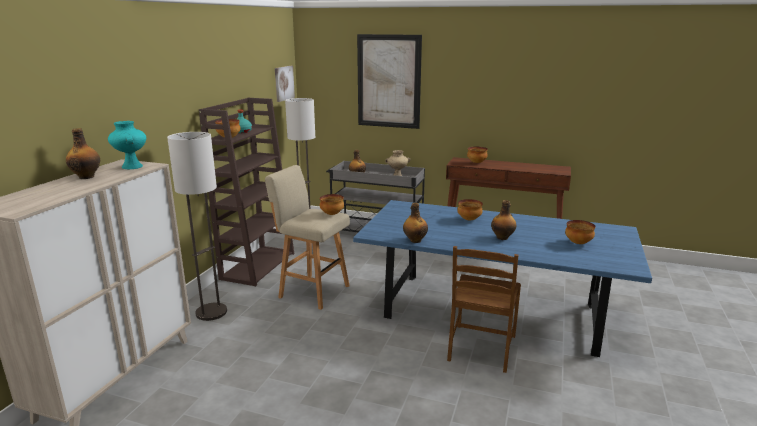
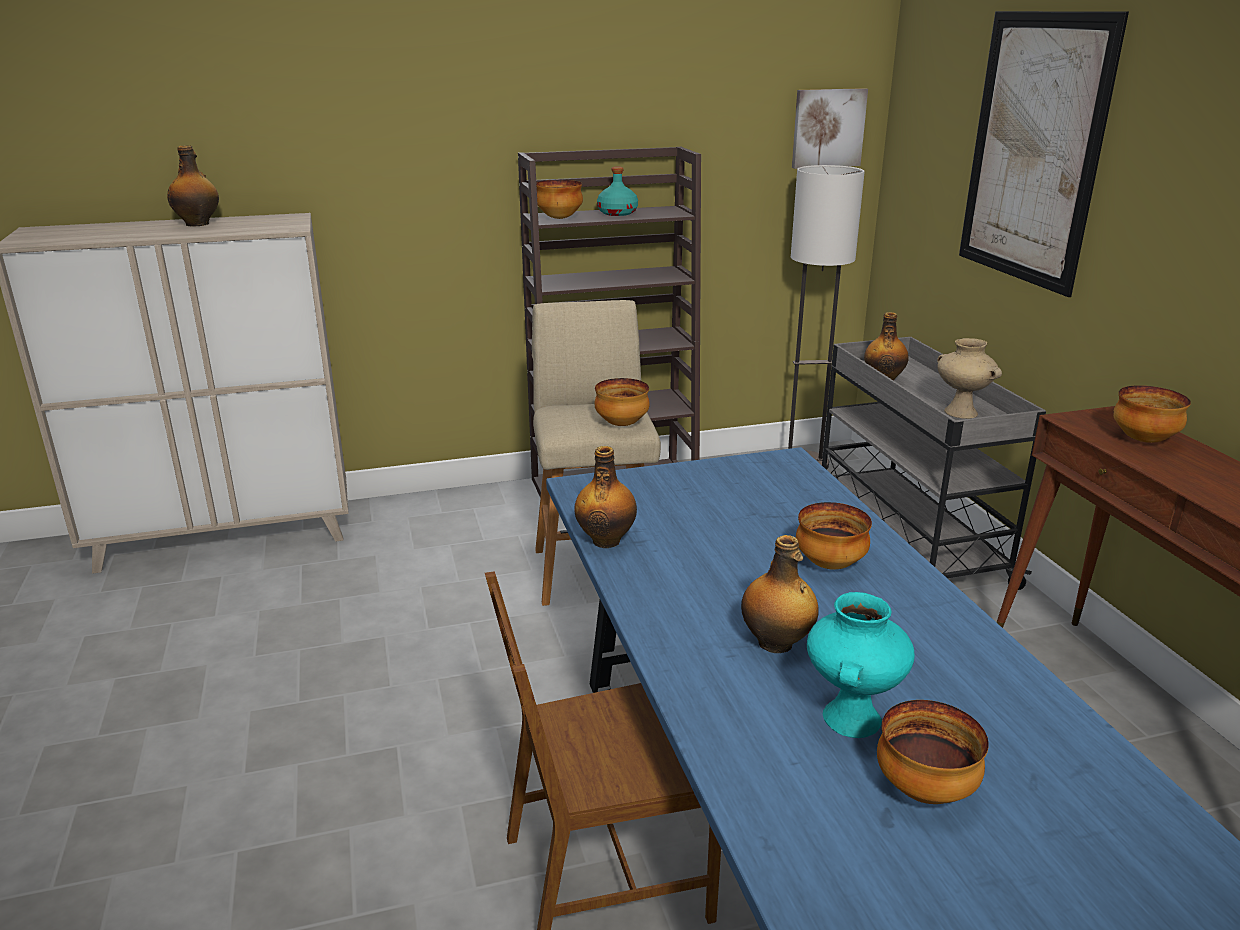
camera: 55 degrees right, 5 degrees up
(131, 166) = (271, 224): turquoise vase -> turquoise vase (850, 717)
(211, 312) = (434, 519): floor lamp -> none

